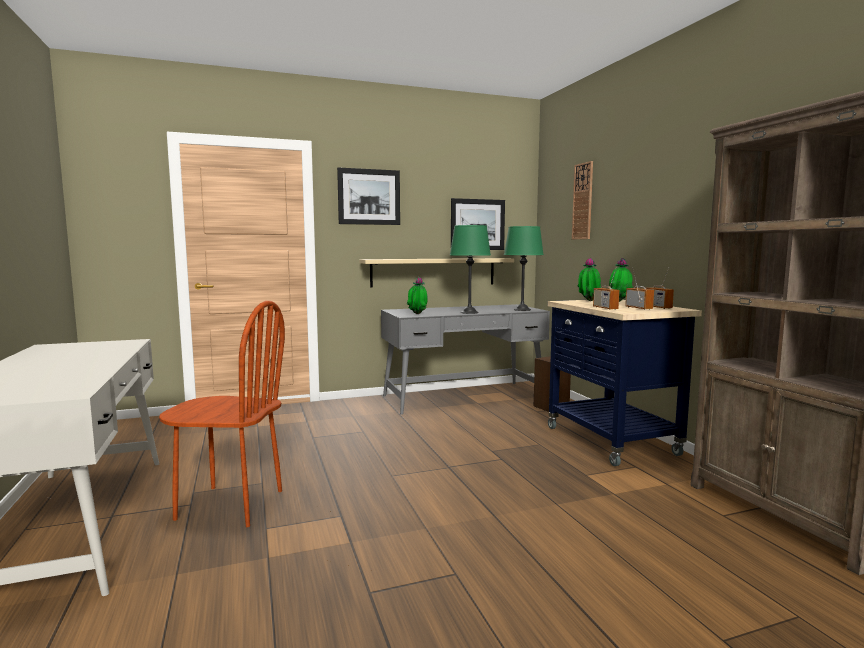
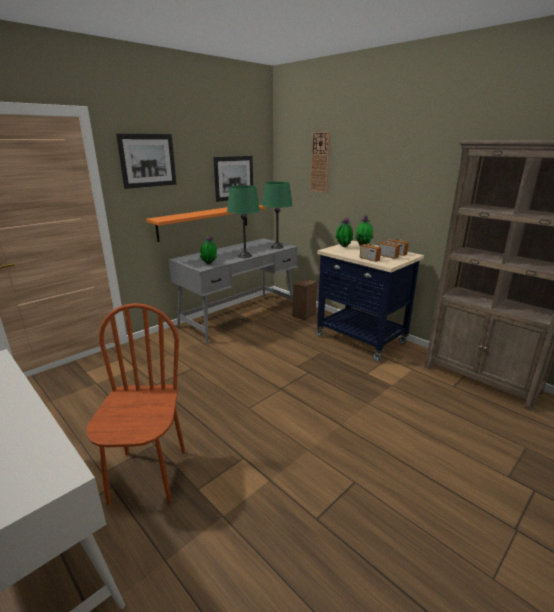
camera: 25 degrees left, 15 degrees up
(230, 505) = (148, 476): brown chair -> brown chair turned 75 degrees counterclockwise
(434, 272) = (205, 221): beige shelf -> orange shelf

